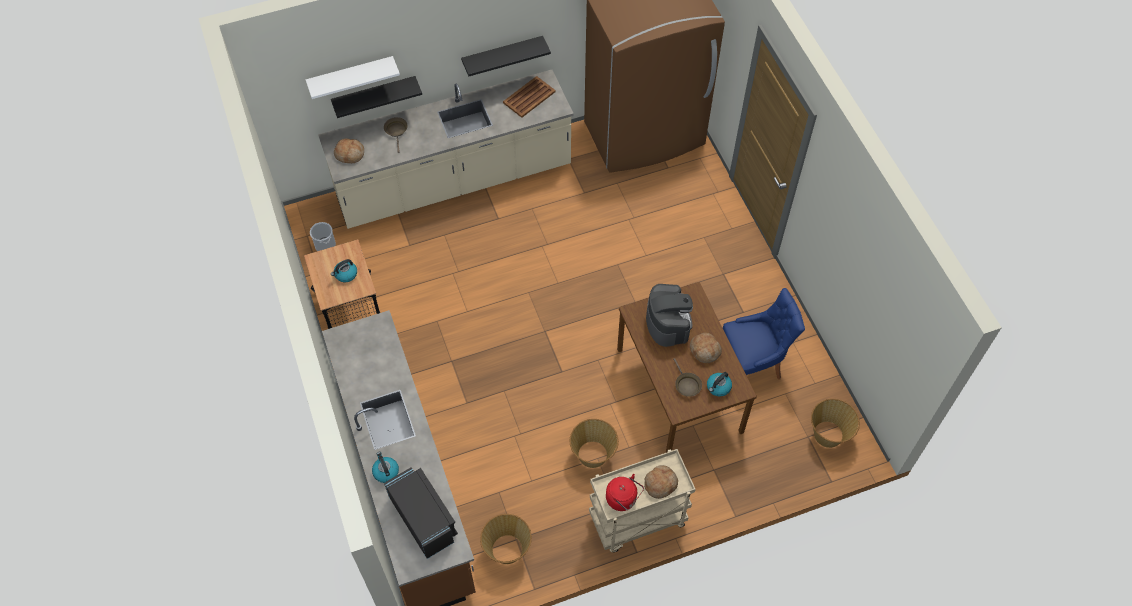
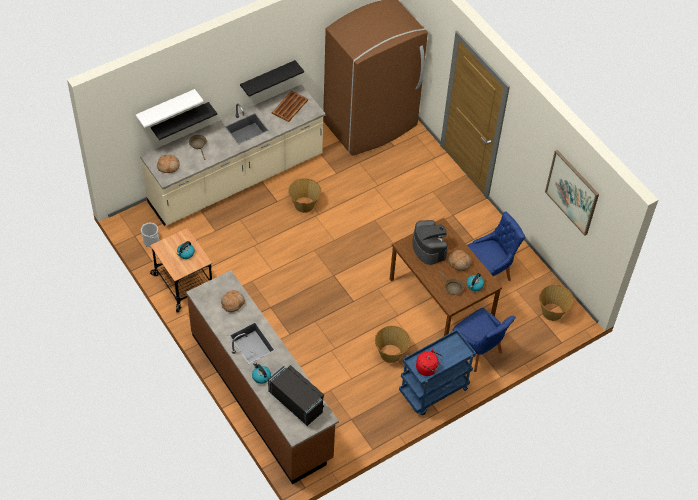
camera: 15 degrees left, 5 degrees down
(507, 550) = (346, 427): basket -> basket (304, 205)
(637, 521) = (433, 392): beige cart -> blue cart
(660, 483) = (451, 354): bread -> bread (232, 303)
(712, 474) = (478, 352): none -> blue chair
(879, 282) = (572, 192): none -> picture

